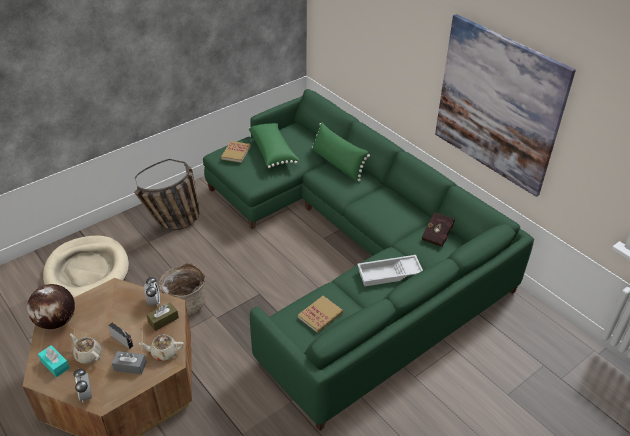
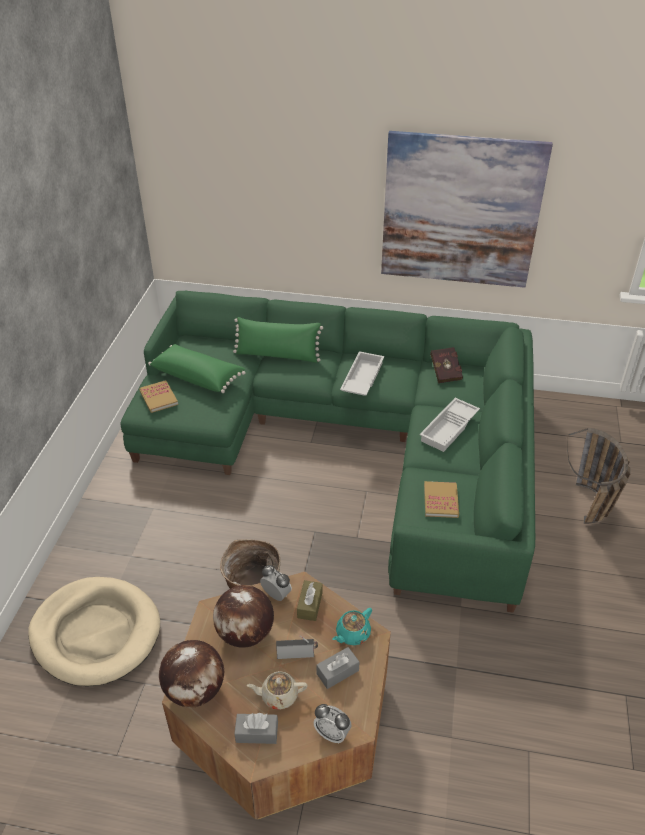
camera: 40 degrees left, 0 degrees up
(55, 365) = (257, 733): turquoise tissue box -> grey tissue box
(113, 311) = (245, 634): none -> globe
(164, 352) = (352, 634): beige teapot -> turquoise teapot
(174, 224) = (137, 520): basket -> basket (590, 513)
(372, 207) = (361, 378): none -> white tray

